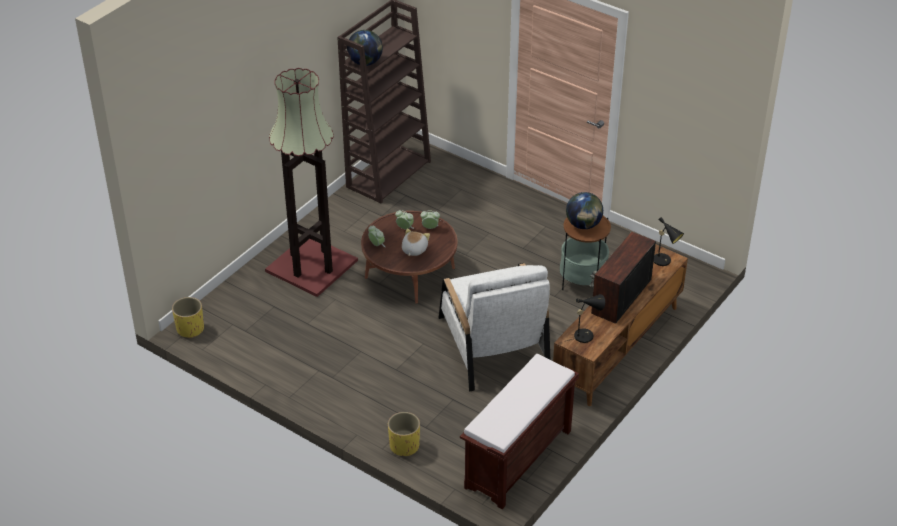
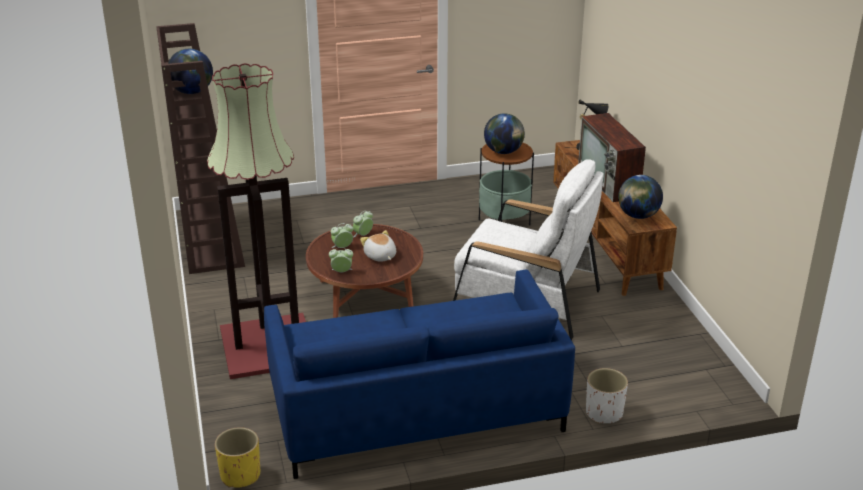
camera: 50 degrees left, 10 degrees down
(318, 362) = (415, 409): none -> blue sofa
(404, 446) = (604, 413): yellow planter -> white planter
(518, 460) = (693, 357): brown bench -> none
(586, 335) = (638, 216): black table lamp -> globe

